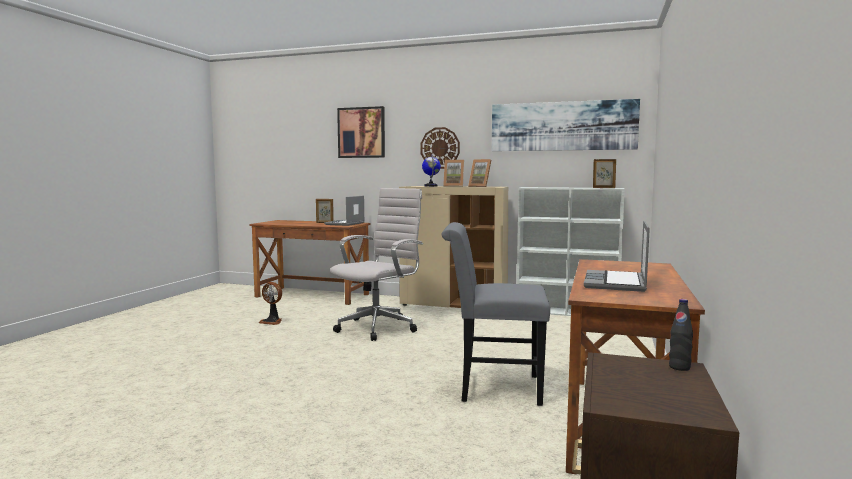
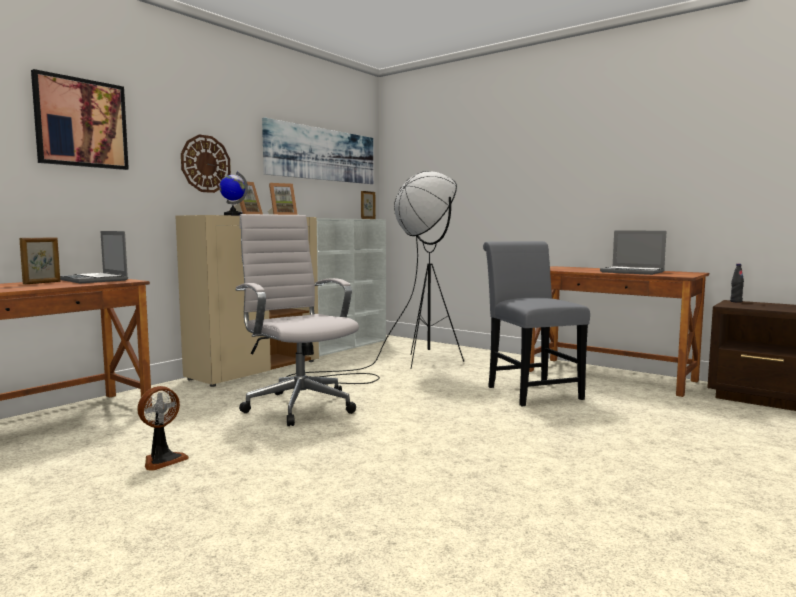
camera: 70 degrees left, 0 degrees up
(493, 388) = (530, 391): grey chair -> grey chair turned 135 degrees clockwise
(525, 337) = (404, 365): none -> black floor lamp

